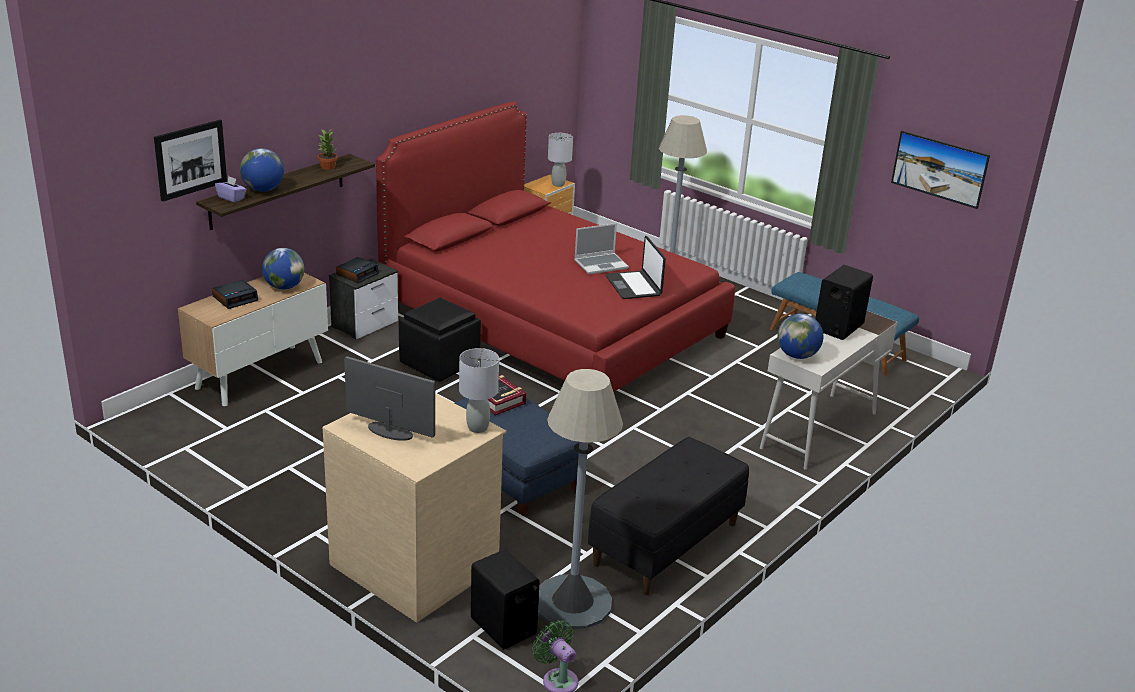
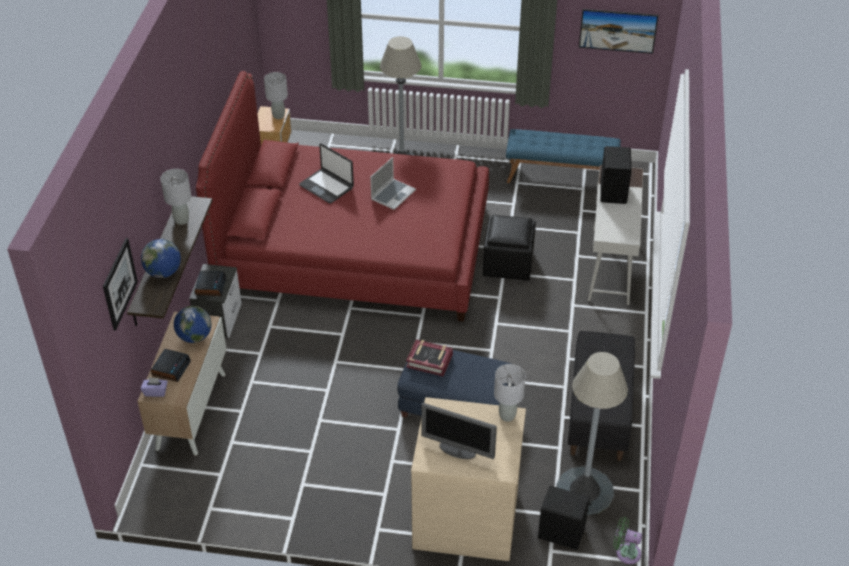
camera: 30 degrees left, 15 degrees up
(231, 198) = (150, 294): purple tissue box -> purple tissue box (155, 392)
(328, 167) = (182, 220): potted plant -> grey table lamp
(390, 431) = (457, 450): monitor -> monitor turned 150 degrees counterclockwise
(439, 363) = (312, 330): black ottoman -> black ottoman (507, 263)
(634, 286) = (435, 207): laptop -> laptop (327, 186)
(797, 355) = (611, 233): globe -> none

